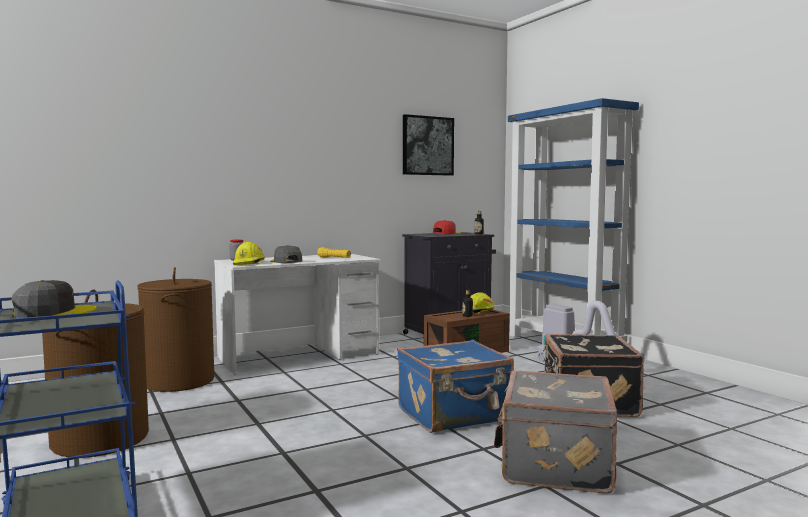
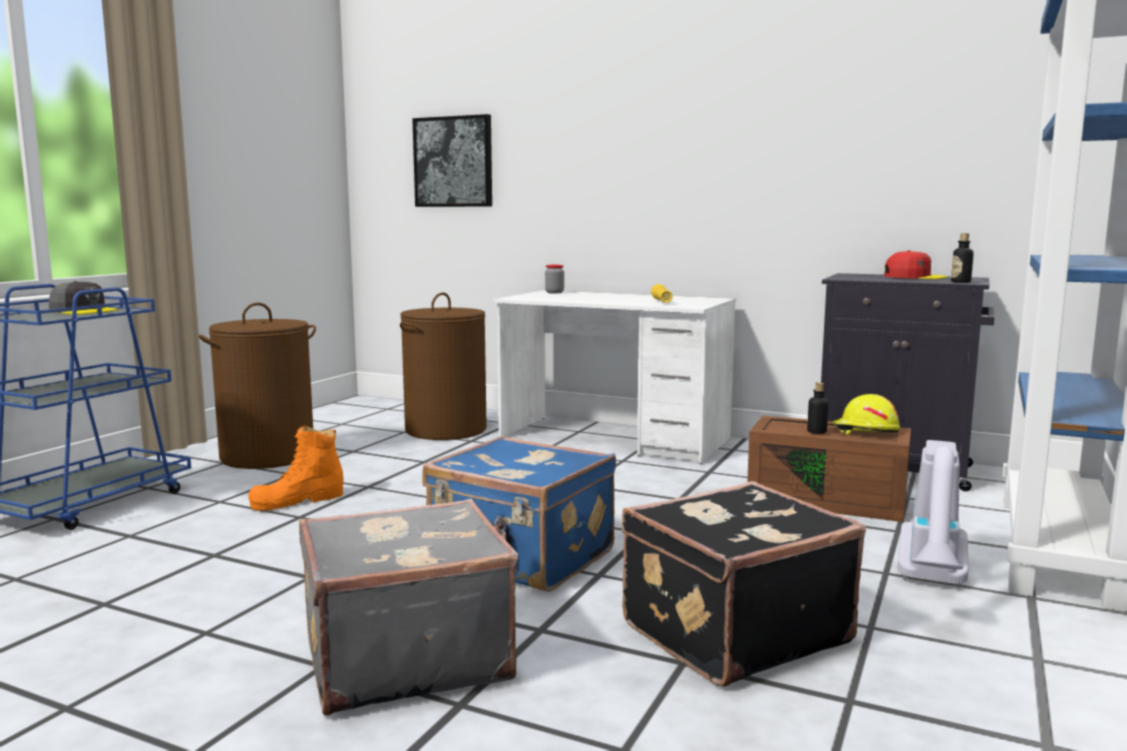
camera: 55 degrees right, 5 degrees up
(245, 447) = (298, 501): none -> orange boot
(249, 263) = (534, 297): yellow hard hat -> none
(286, 261) = (581, 299): grey cap -> none
(427, 146) = (913, 105): picture -> picture (453, 162)

